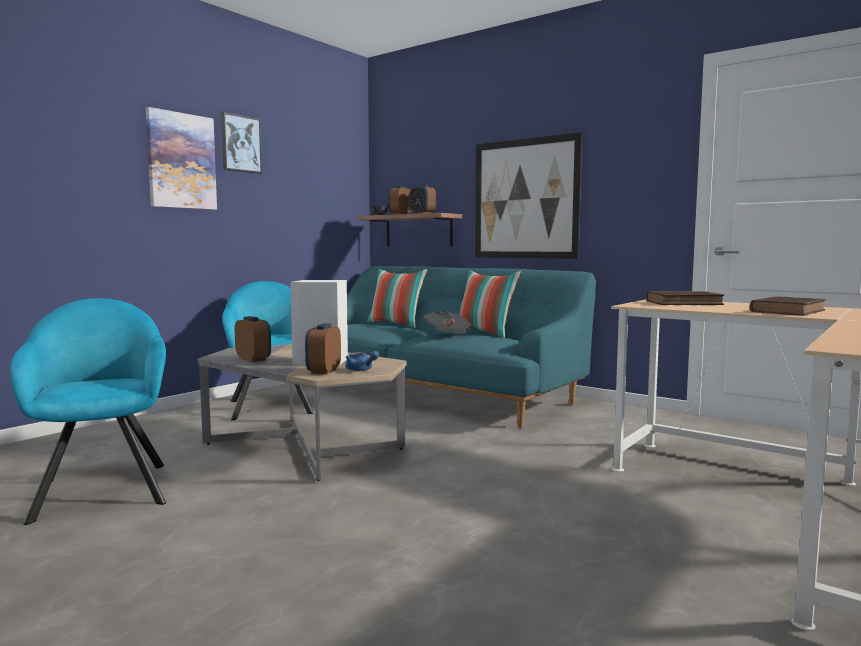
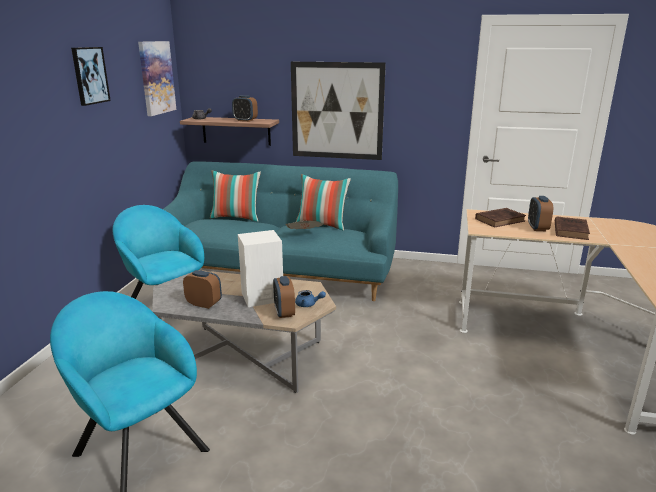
camera: 25 degrees left, 15 degrees up
(181, 161) = (49, 107): picture -> picture (156, 77)
(400, 214) = (223, 120): alarm clock -> alarm clock (537, 228)

